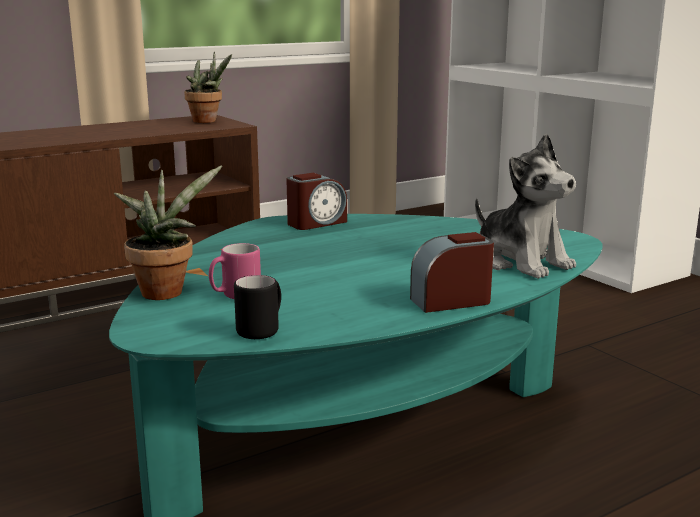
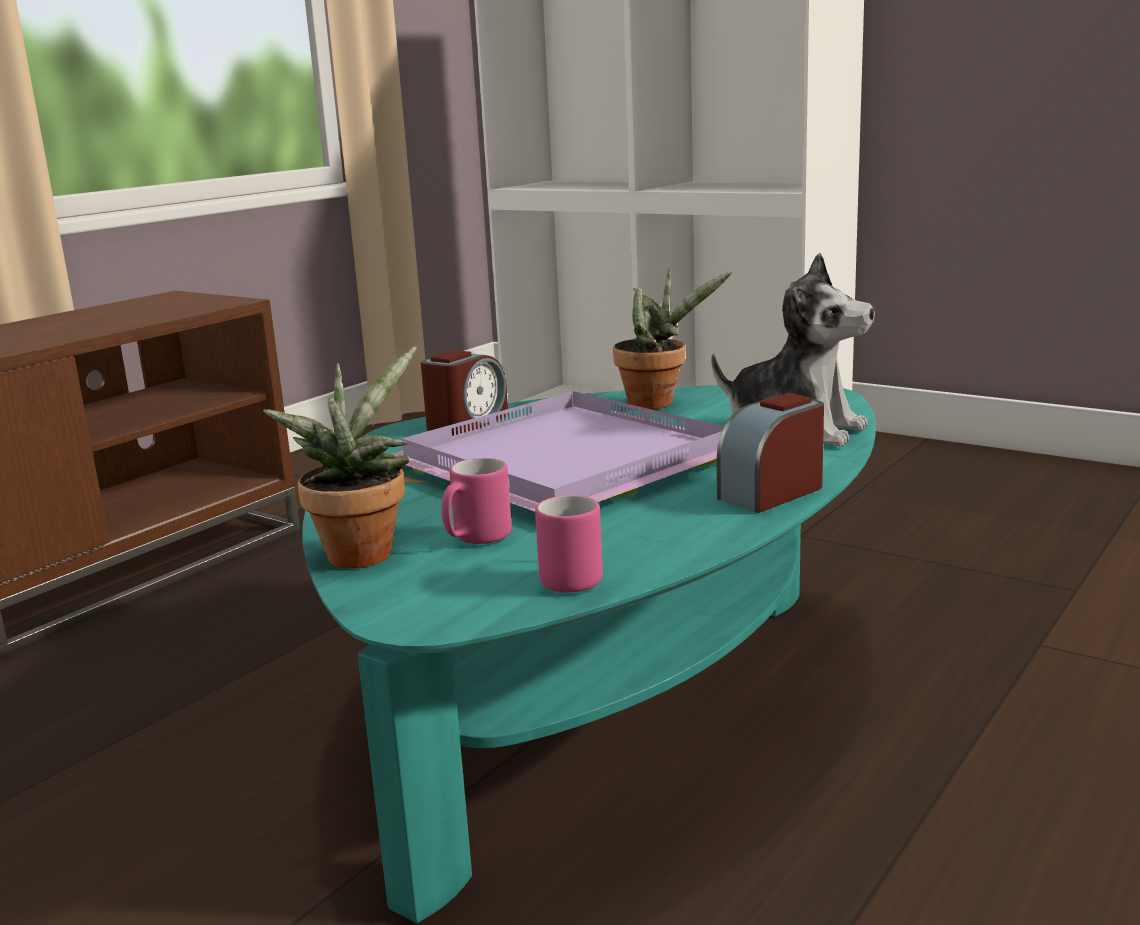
camera: 20 degrees left, 0 degrees up
(208, 121) = (183, 301): potted plant -> potted plant (657, 403)
(262, 330) = (573, 577): black mug -> pink mug
(350, 259) = (573, 462): none -> purple tray

